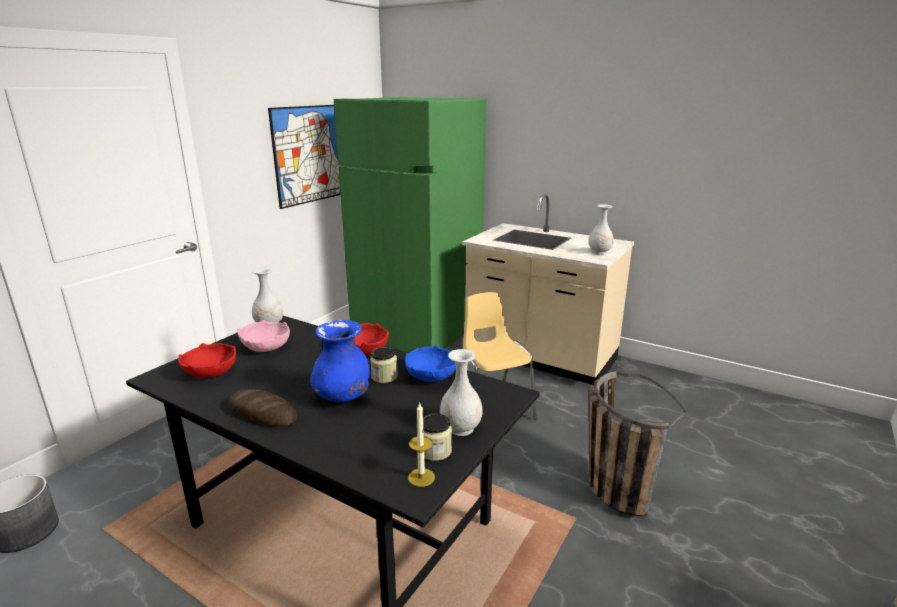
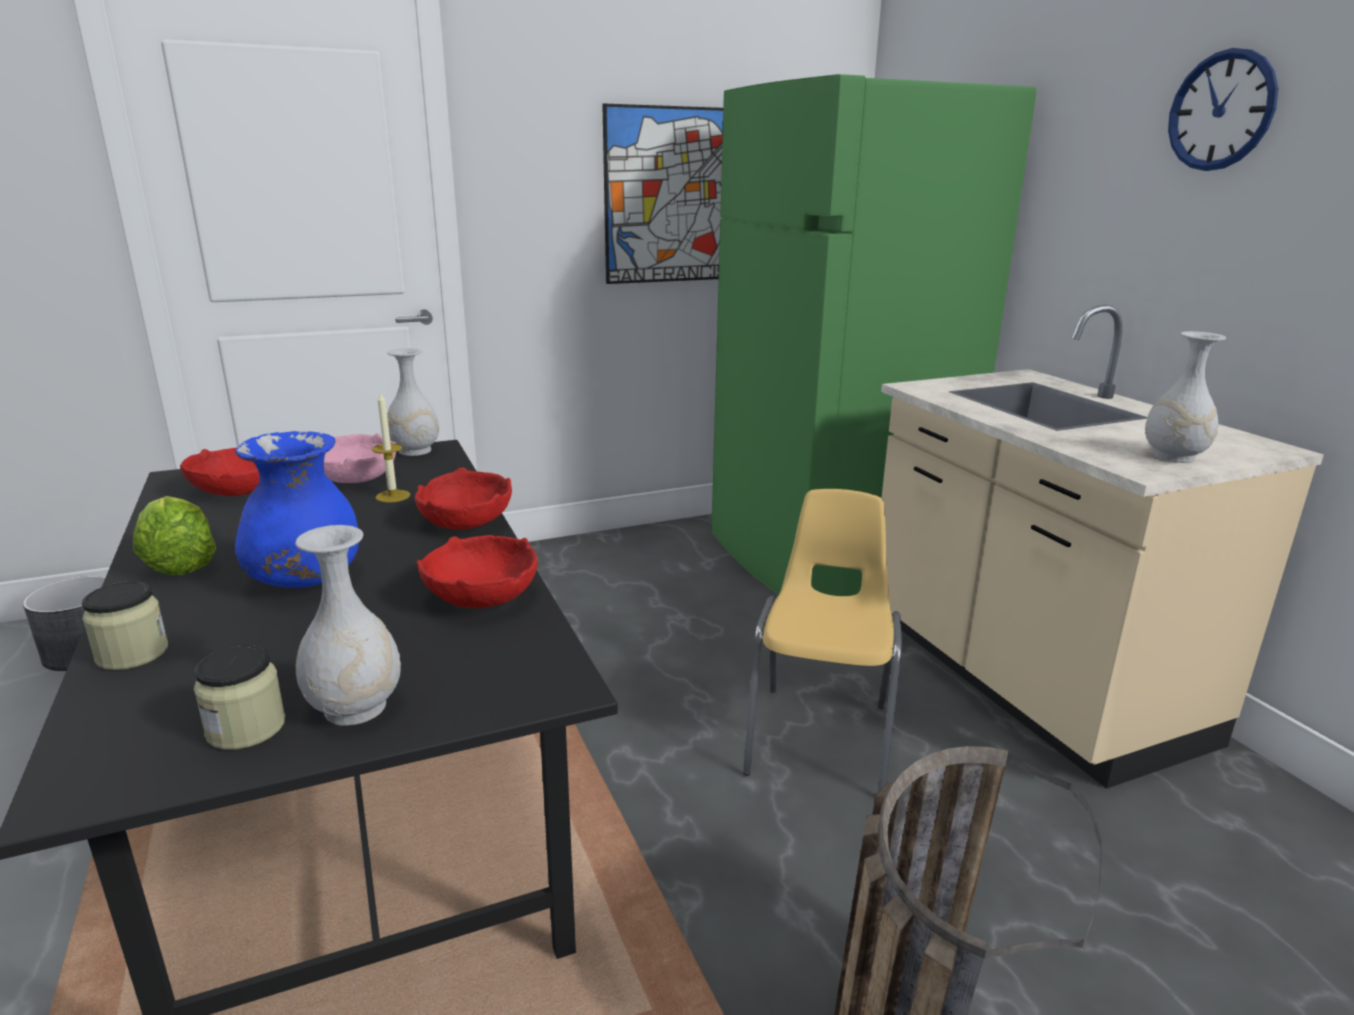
camera: 35 degrees right, 0 degrees up
(262, 413) = (179, 564): bread -> lettuce
(384, 377) = (414, 571): jar -> jar (132, 654)
(421, 477) = (140, 764): candle -> candle (393, 496)
(432, 376) = (483, 597): blue bowl -> red bowl
(573, 115) = (1221, 111): none -> wall clock

